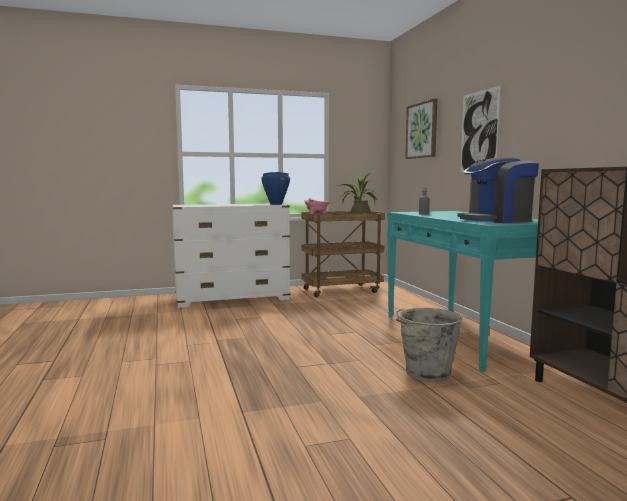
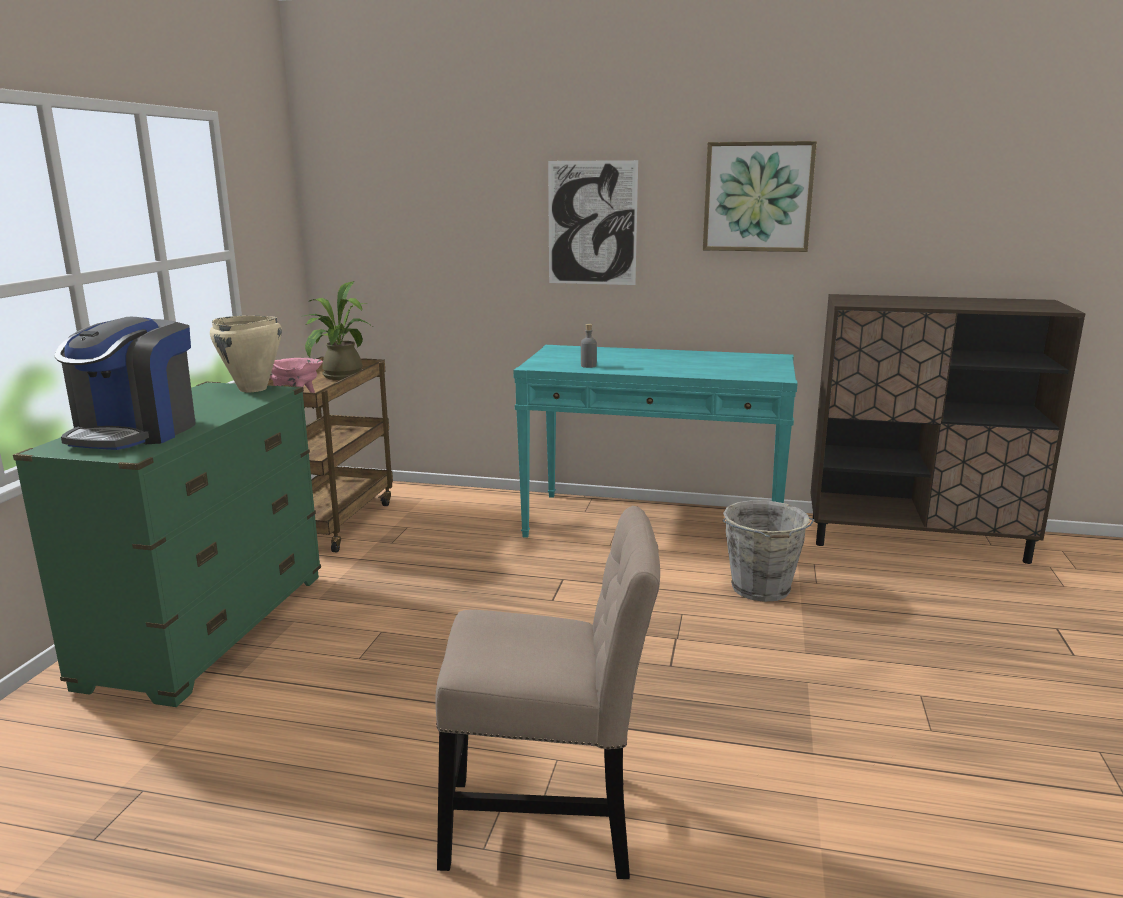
camera: 60 degrees left, 10 degrees up
(142, 368) = (549, 824): none -> beige chair
(232, 299) = (209, 629): white dresser -> green dresser
(275, 204) = (253, 389): blue cooking pot -> beige cooking pot
(422, 130) = (428, 204): picture -> picture (757, 197)
(496, 220) = (733, 366): coffee machine -> coffee machine (136, 432)

